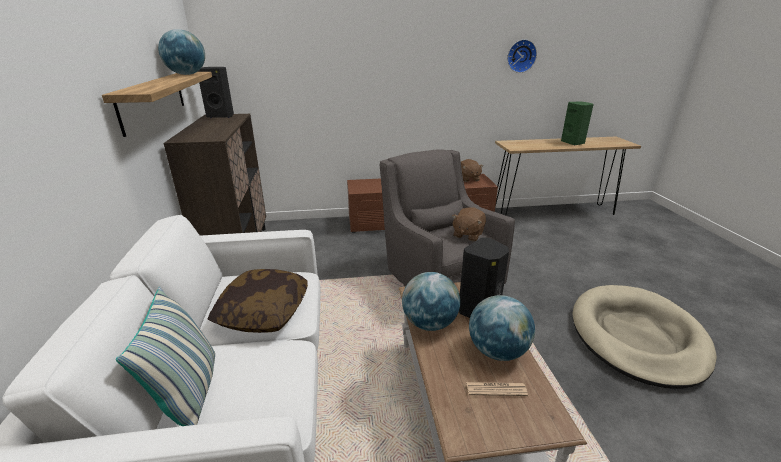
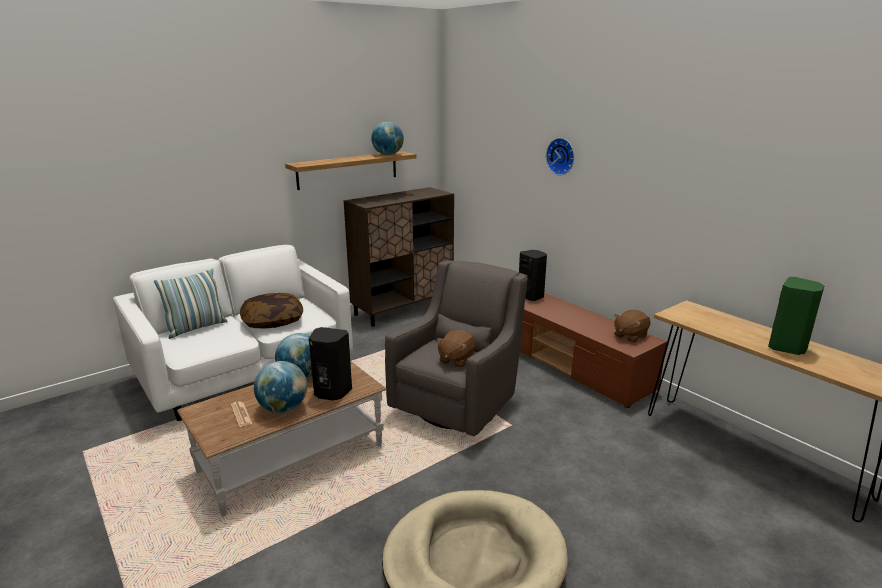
camera: 60 degrees right, 5 degrees down
(221, 116) = (430, 191): black speaker -> black speaker (531, 296)
(467, 234) = (456, 360): brown plush toy -> brown plush toy turned 60 degrees counterclockwise
(521, 56) = (734, 188): wall clock -> wall clock (561, 156)

